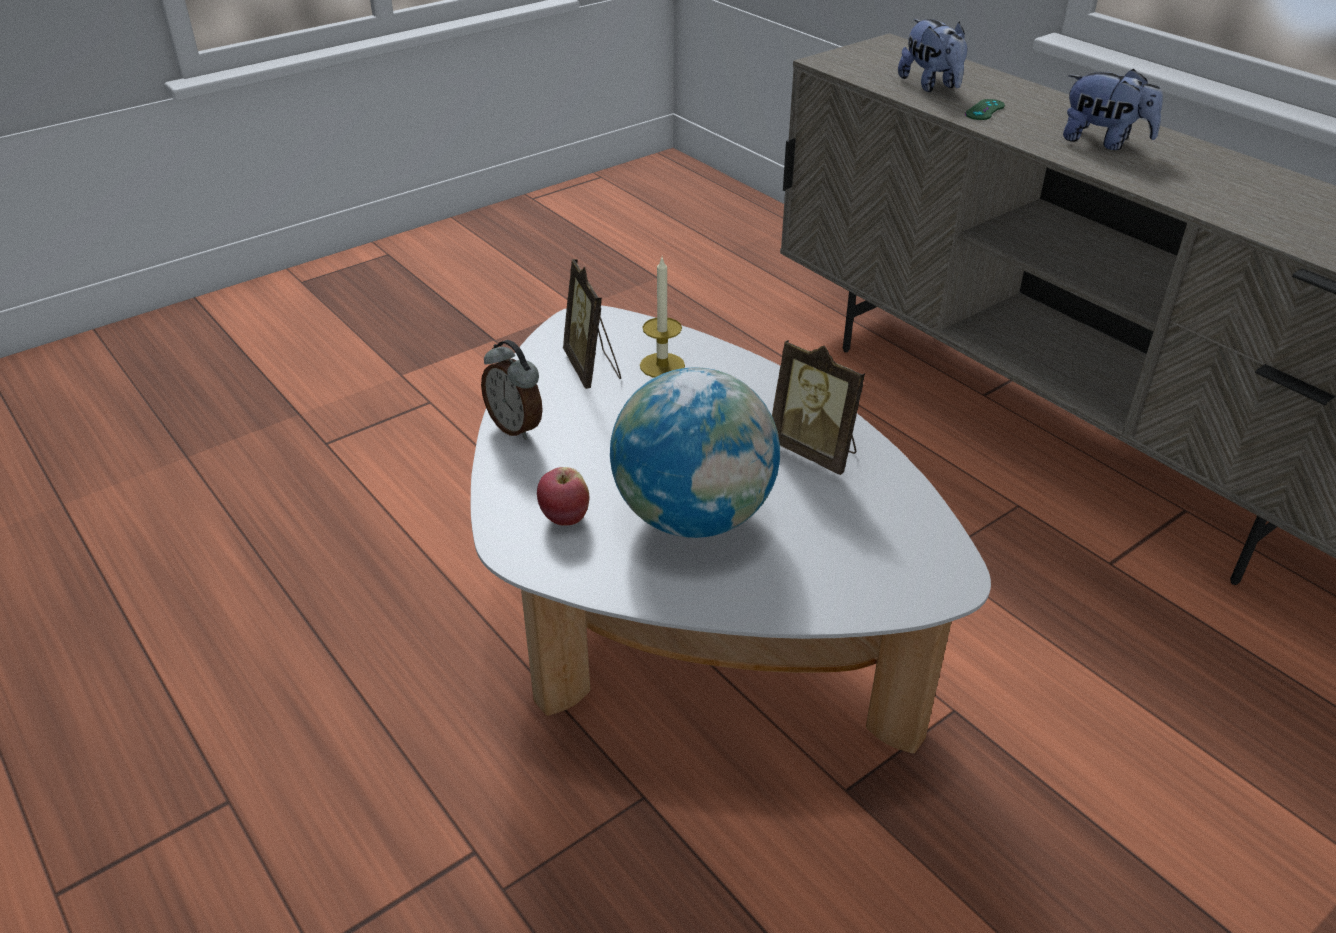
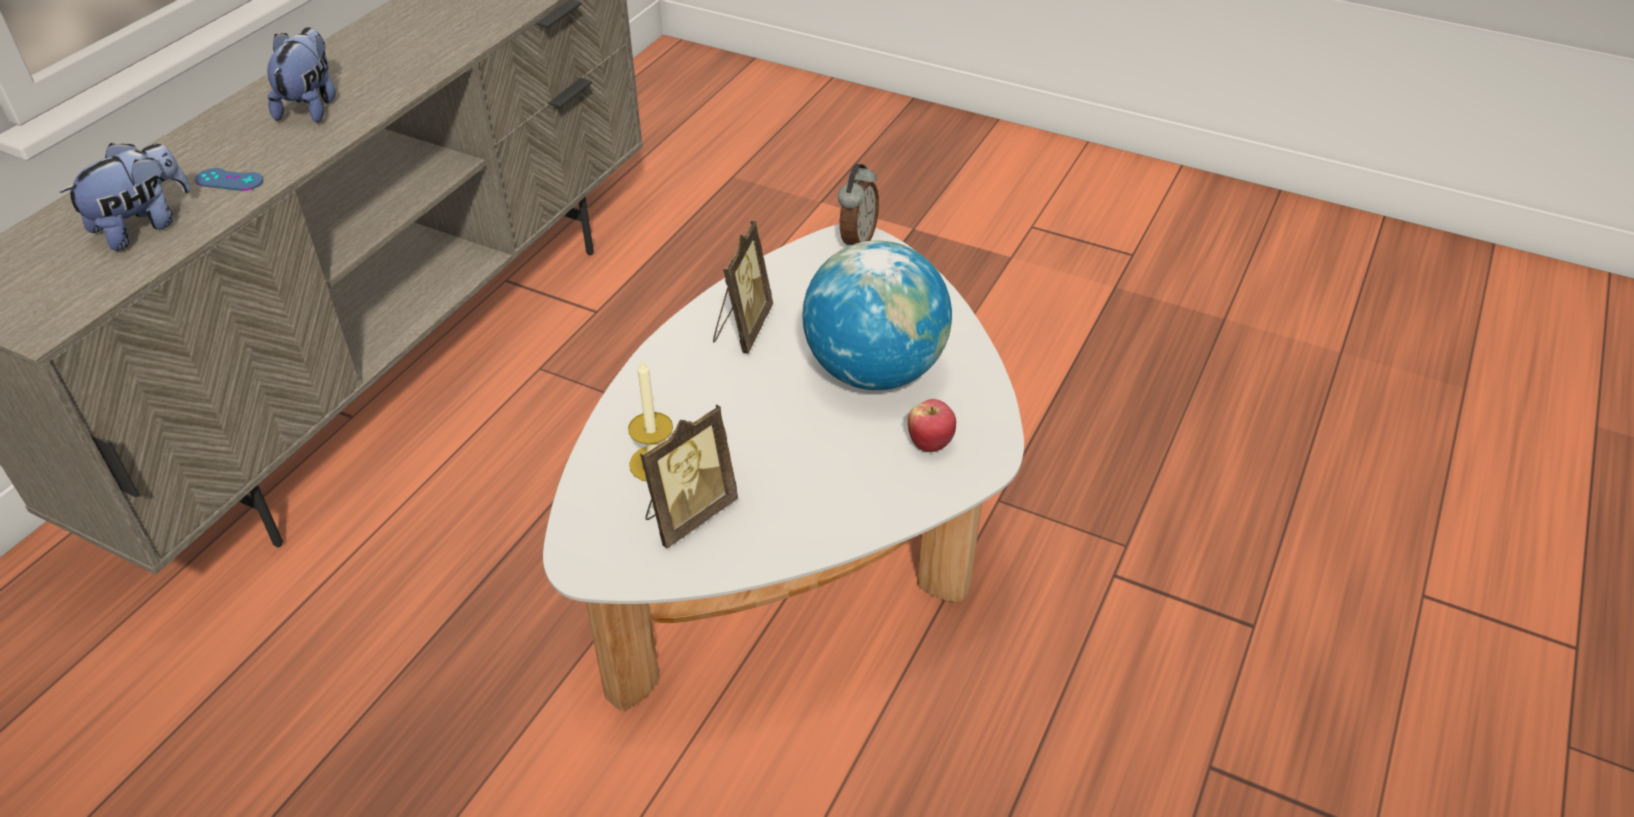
camera: 115 degrees left, 5 degrees up
(516, 427) = (826, 531): alarm clock -> alarm clock (856, 240)
(984, 110) = (229, 180): green game controller -> blue game controller

